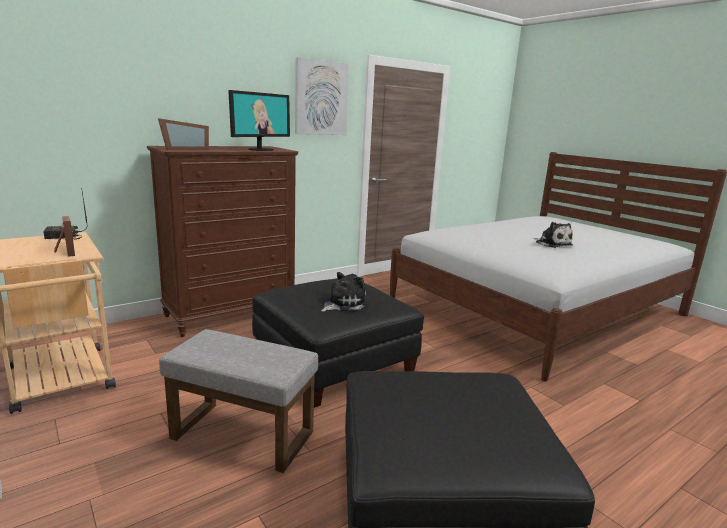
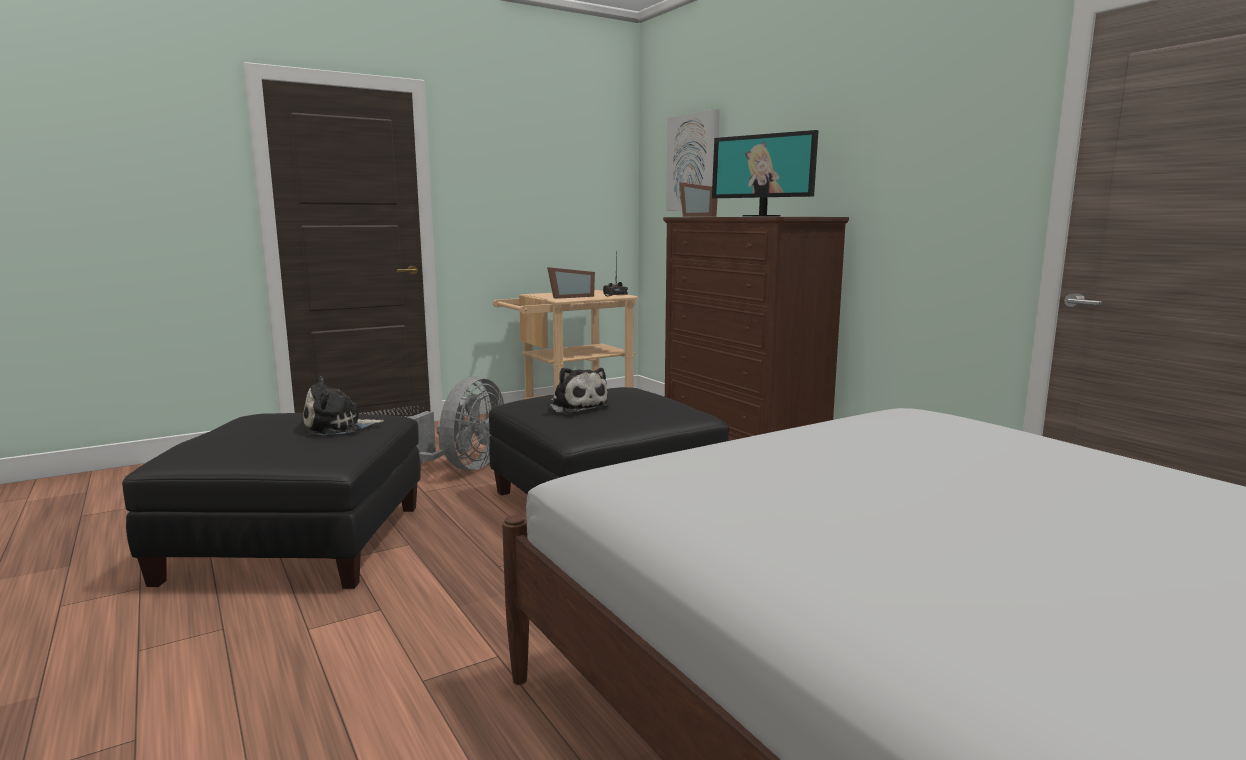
camera: 95 degrees right, 5 degrees down
(240, 435) = (463, 467): grey ottoman -> grey fan
(321, 98) = (949, 122): picture -> picture (693, 162)
(552, 244) = (914, 507): plush toy -> plush toy (338, 427)

